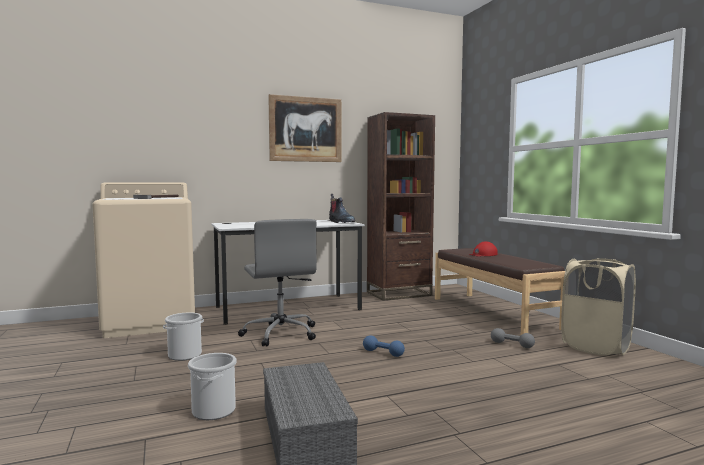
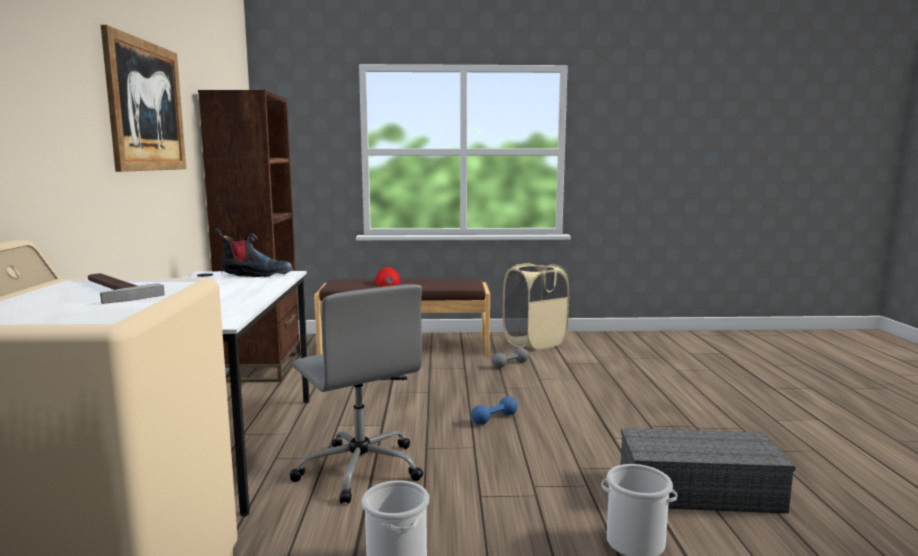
camera: 70 degrees left, 5 degrees up
(280, 333) = (360, 469): grey office chair -> grey office chair turned 60 degrees clockwise

